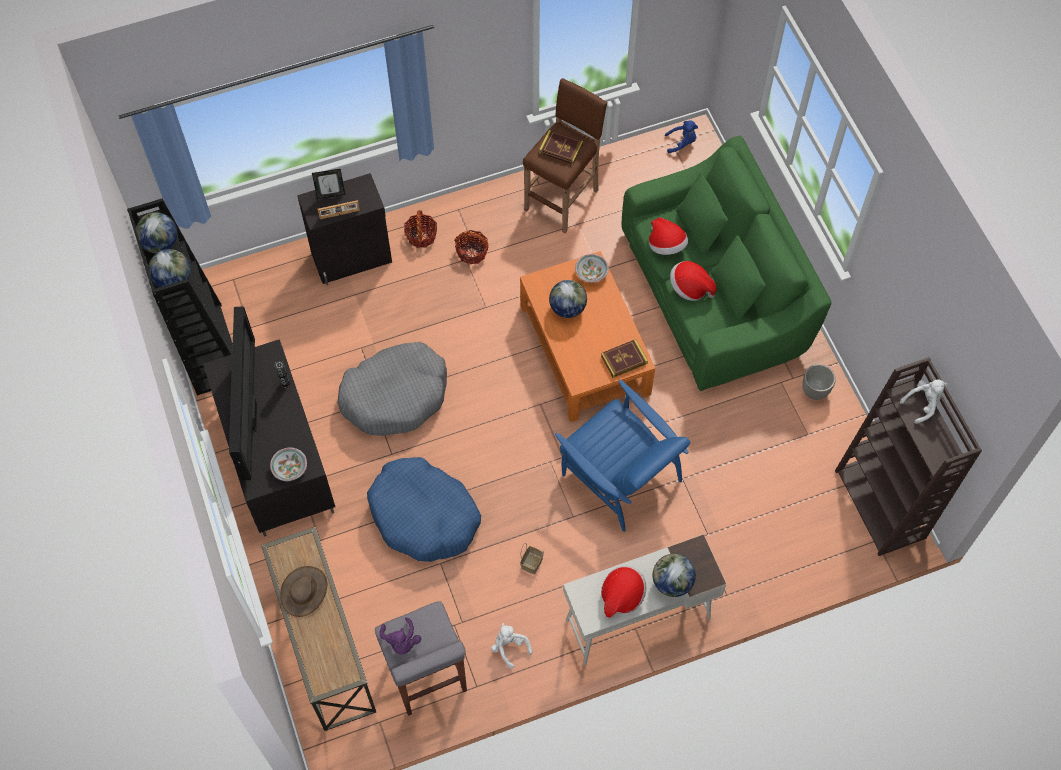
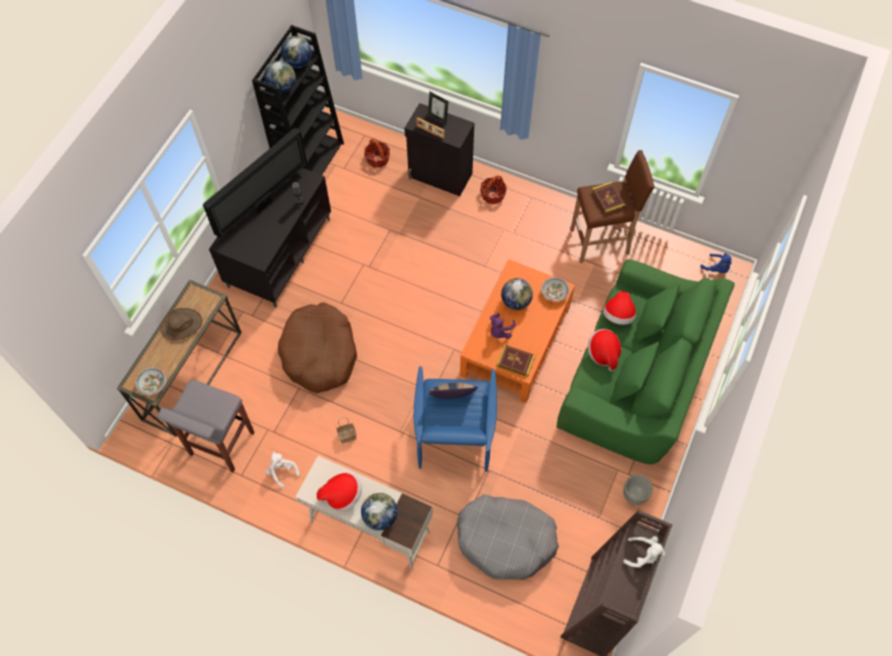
camera: 45 degrees right, 0 degrees up
(289, 468) = (250, 251): bowl -> bowl (152, 384)
(395, 395) = (379, 272): grey dog bed -> grey dog bed (505, 540)
(401, 641) = (194, 400): purple plush toy -> purple plush toy (500, 331)
(424, 516) = (319, 353): blue dog bed -> brown dog bed
(472, 252) = (511, 228): basket -> basket (377, 159)
(509, 647) = (282, 471): white plush toy -> white plush toy turned 45 degrees counterclockwise
(604, 439) = (452, 398): none -> pillow

